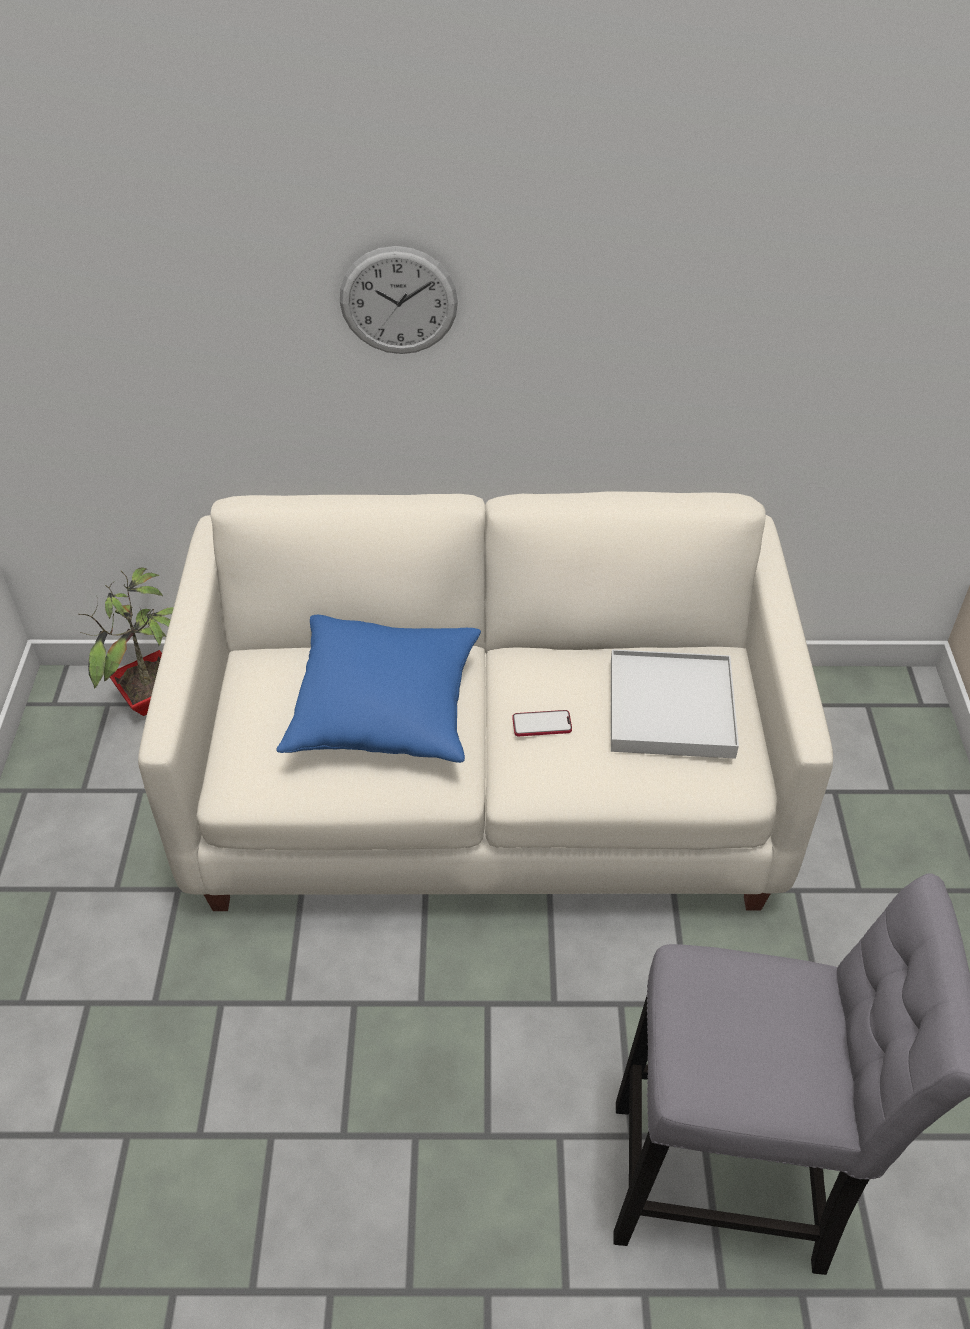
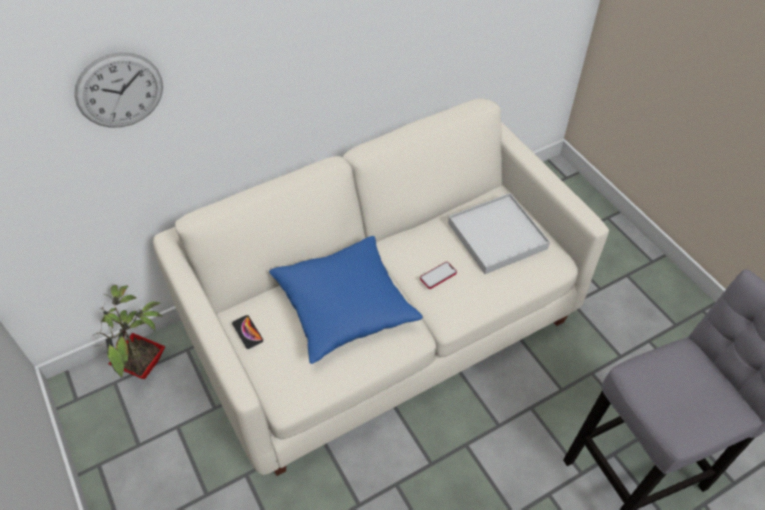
camera: 30 degrees left, 5 degrees up
(244, 686) = (247, 332): none -> phone
(398, 301) = (262, 50): wall clock -> wall clock (119, 90)

